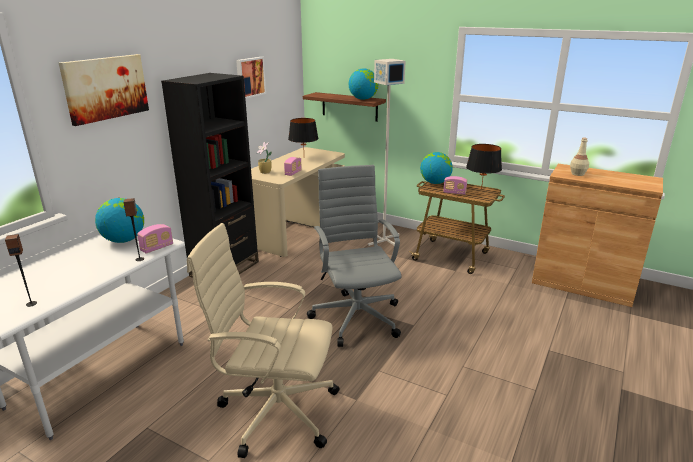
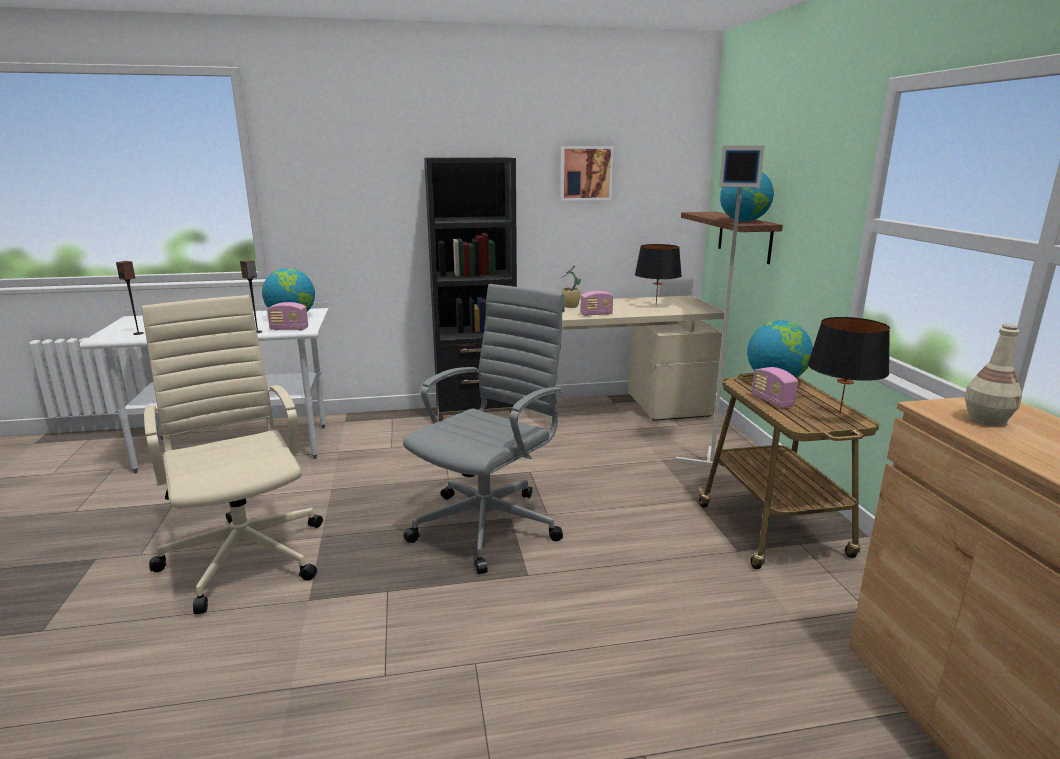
camera: 50 degrees right, 5 degrees down
(105, 88) = (346, 156): picture -> none

